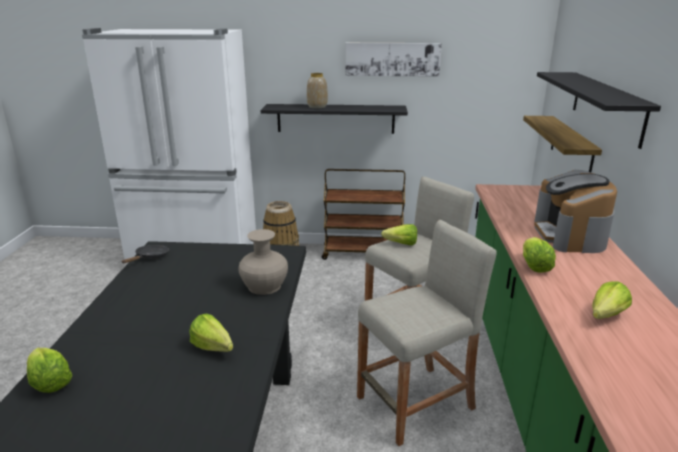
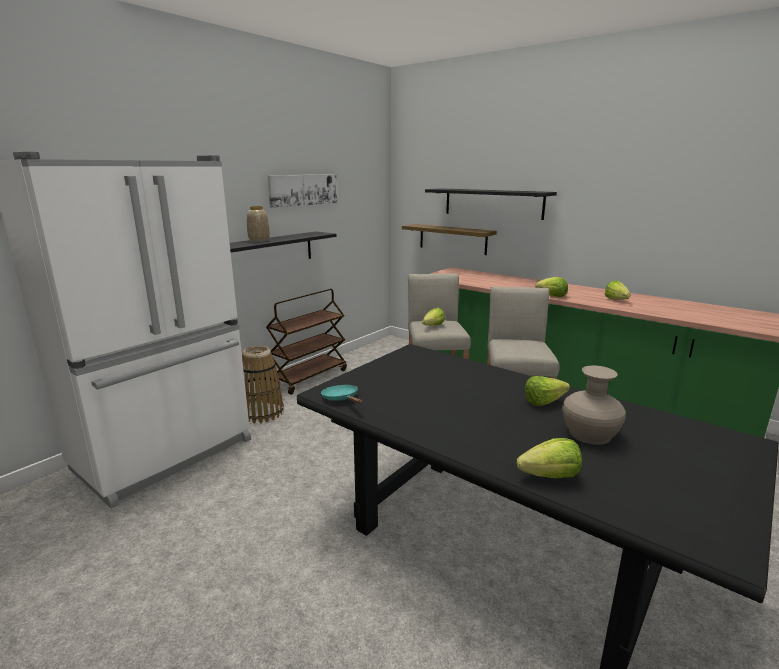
camera: 55 degrees left, 5 degrees down
(150, 257) = (342, 399): black frying pan -> turquoise frying pan
(264, 286) = (463, 368): beige vase -> beige vase (589, 434)
(570, 235) = (521, 282): coffee machine -> none

